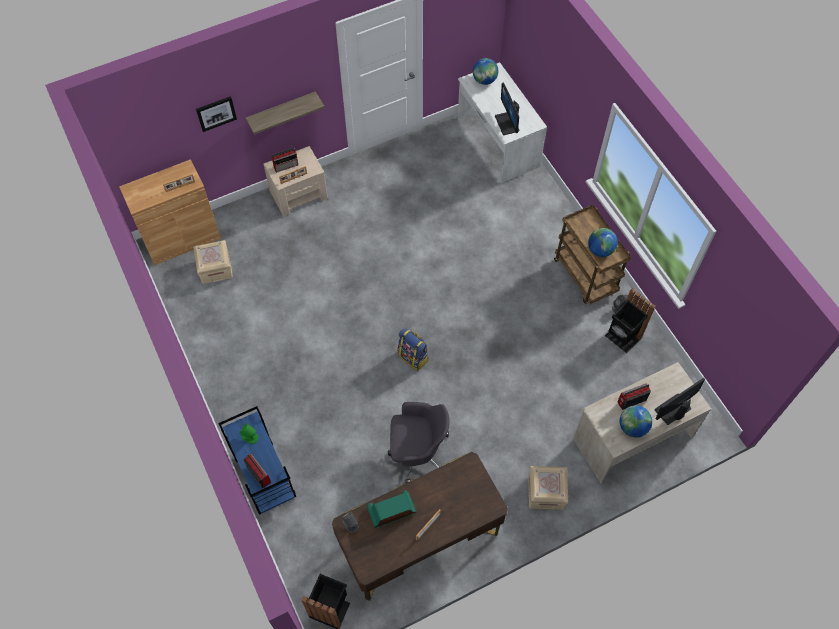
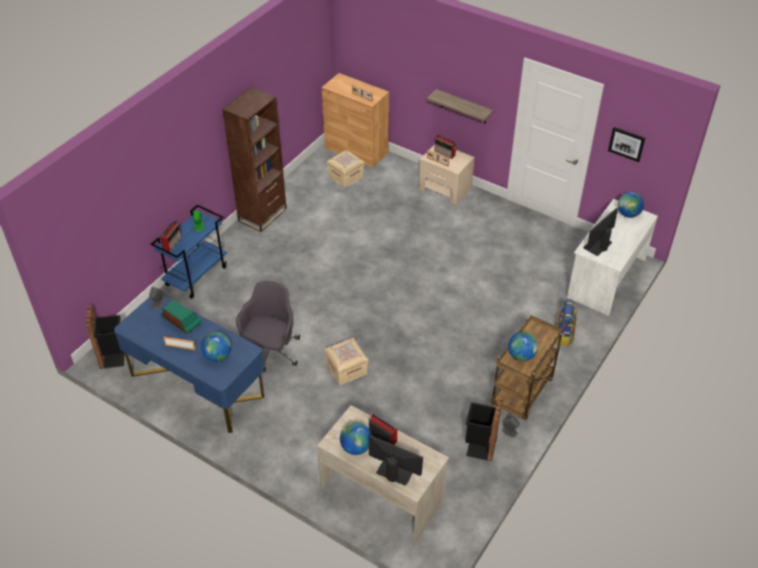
camera: 60 degrees right, 15 degrees down
(216, 113) = (417, 67): picture -> picture (626, 143)
(216, 372) = (262, 214): none -> brown bookcase
(413, 357) = (353, 313): backpack -> backpack (563, 336)
(417, 453) = (270, 352): grey office chair -> grey office chair turned 135 degrees counterclockwise
(420, 540) = (197, 385): brown desk -> blue desk
(460, 496) = (217, 356): none -> globe
(546, 492) = (288, 450): beige storage box -> beige storage box (346, 369)

